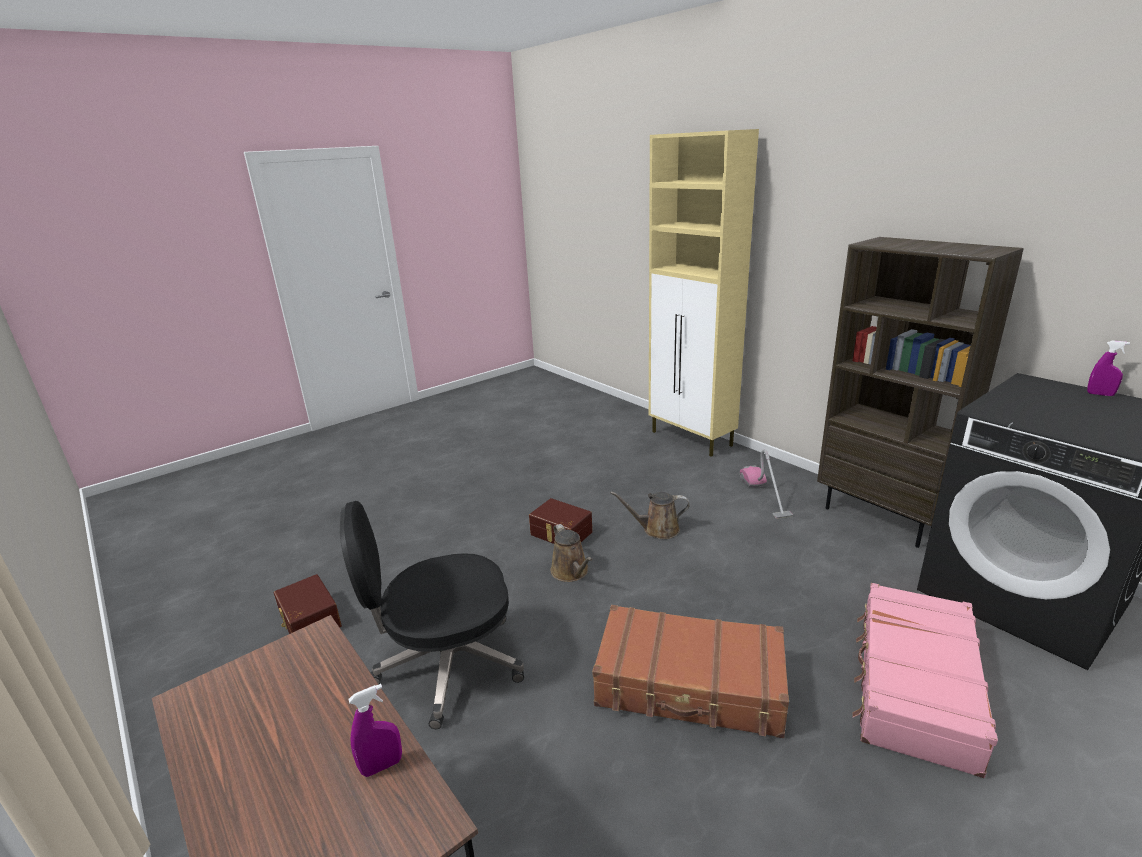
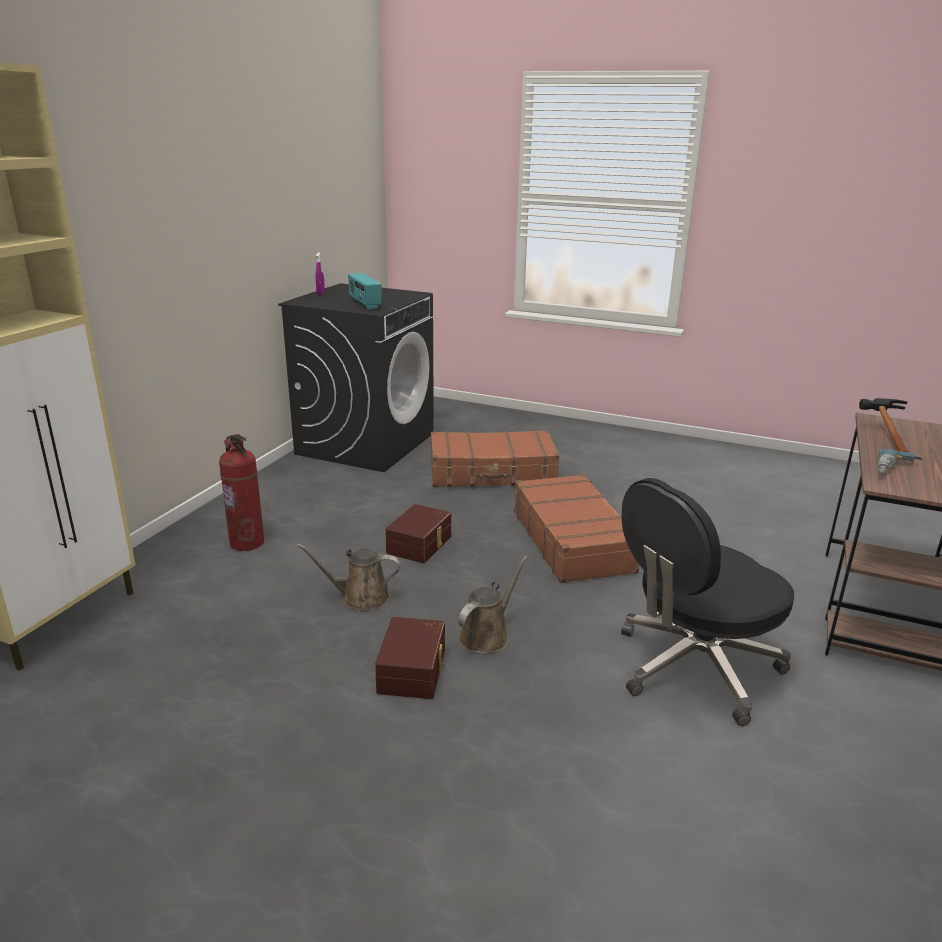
camera: 120 degrees left, 0 degrees up
(308, 620) = (787, 843): brown storage box -> brown storage box (421, 545)
(316, 676) = (896, 471): none -> power drill
(382, 766) = (882, 435): purple spray bottle -> hammer
(447, 665) = (694, 668): black office chair -> black office chair turned 105 degrees clockwise
(657, 529) = (360, 598): brown watering can -> brown watering can turned 120 degrees clockwise
(764, 495) = (247, 543): vacuum cleaner -> fire extinguisher
(882, 518) = (274, 485): brown bookcase -> none
(913, 686) = (492, 473): pink suitcase -> brown suitcase
(1031, 410) = (364, 304): none -> radio

